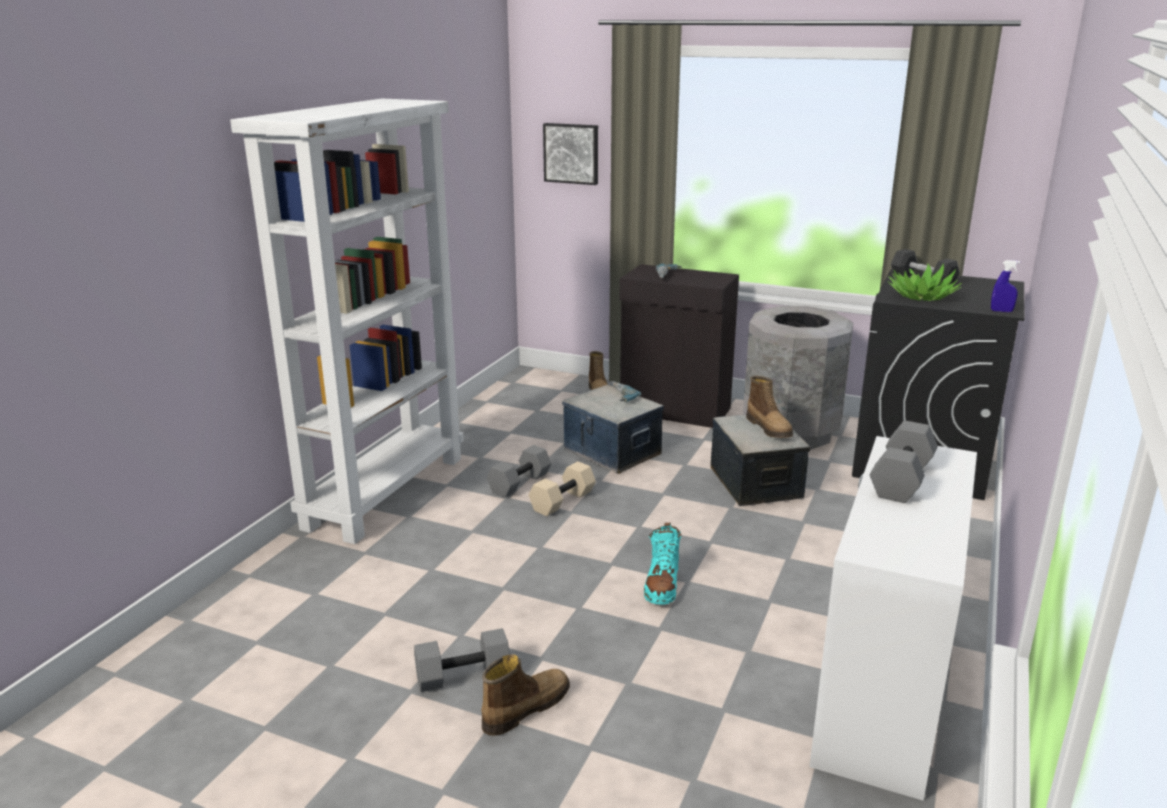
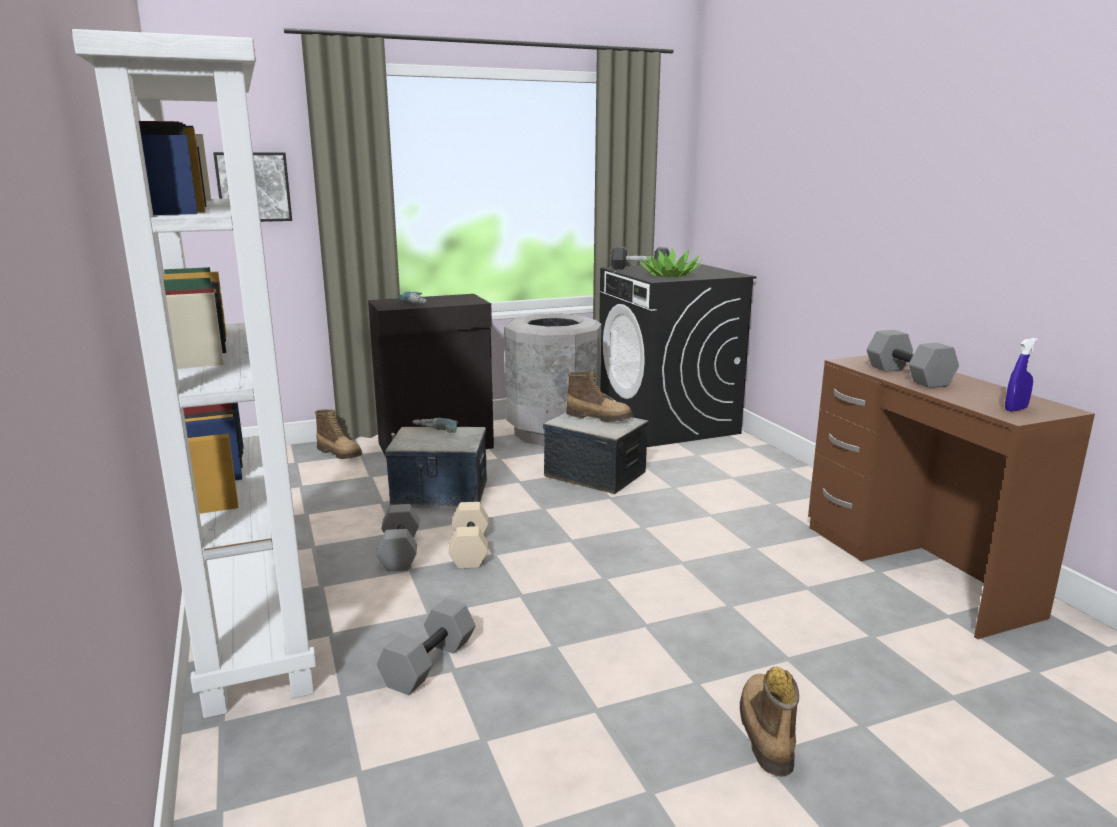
camera: 45 degrees left, 5 degrees down
(464, 675) = (666, 741): grey dumbbell -> grey dumbbell (428, 662)
(662, 585) = (670, 574): turquoise boot -> none
(884, 693) = (916, 569): white desk -> brown desk
(1001, 311) = (734, 275): blue spray bottle -> blue spray bottle (1015, 409)

